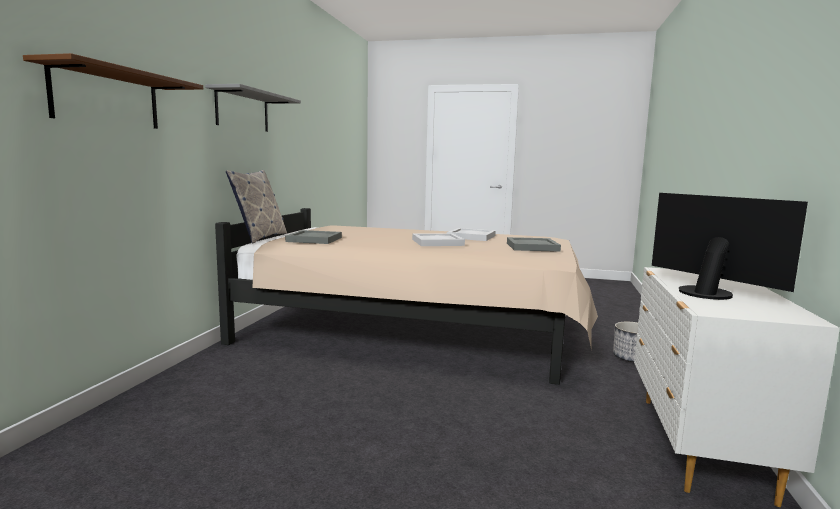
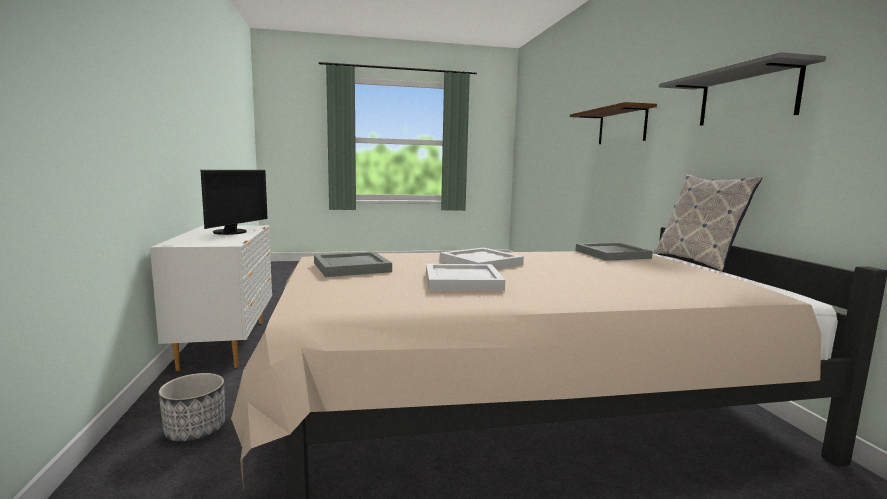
camera: 155 degrees right, 0 degrees up
(707, 292) = (233, 232): monitor -> monitor turned 105 degrees counterclockwise

